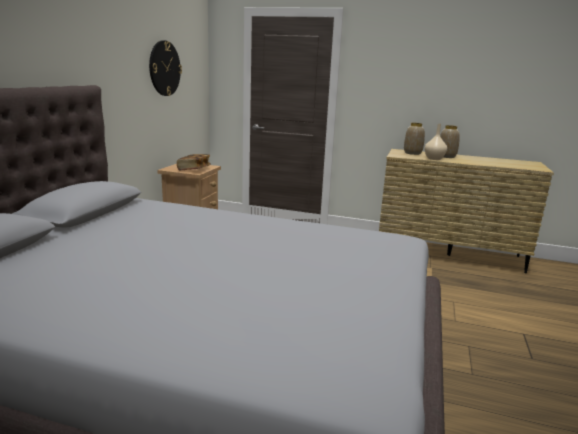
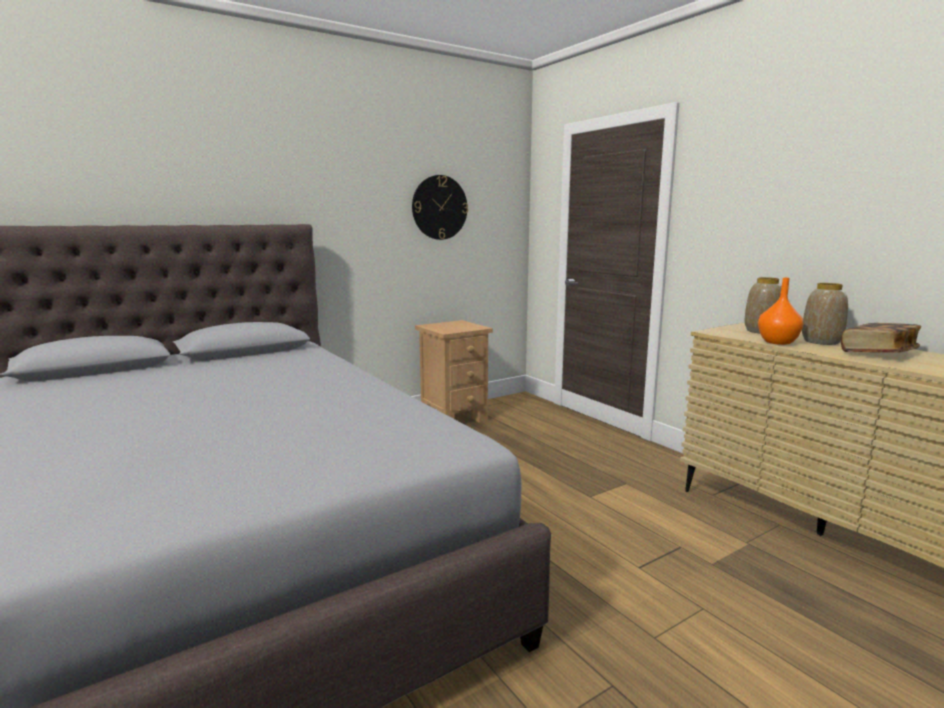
camera: 40 degrees right, 5 degrees down
(194, 169) = (452, 328): book -> book (878, 353)
(433, 159) = (777, 342): beige vase -> orange vase

